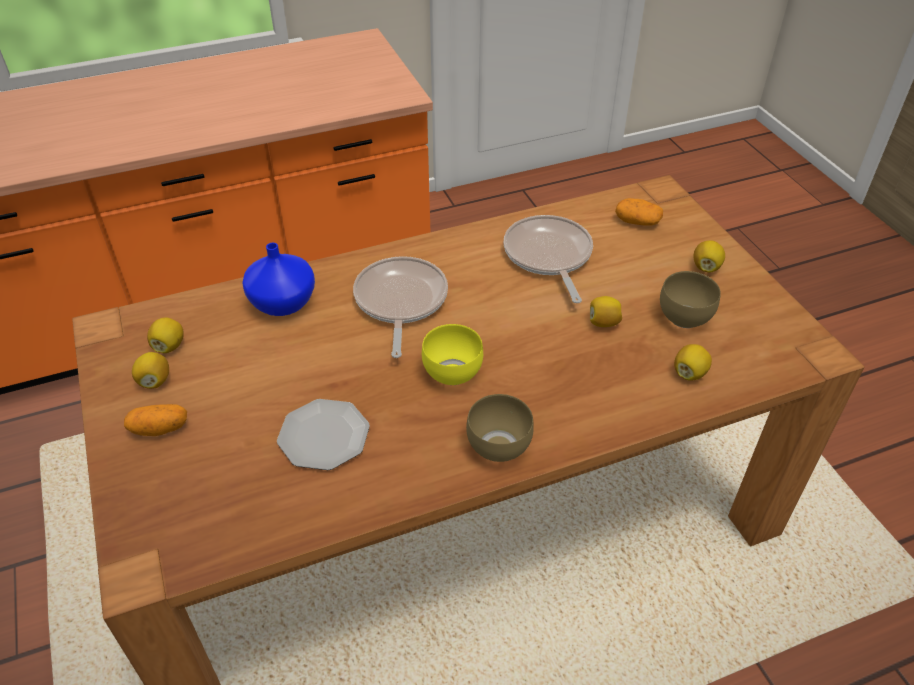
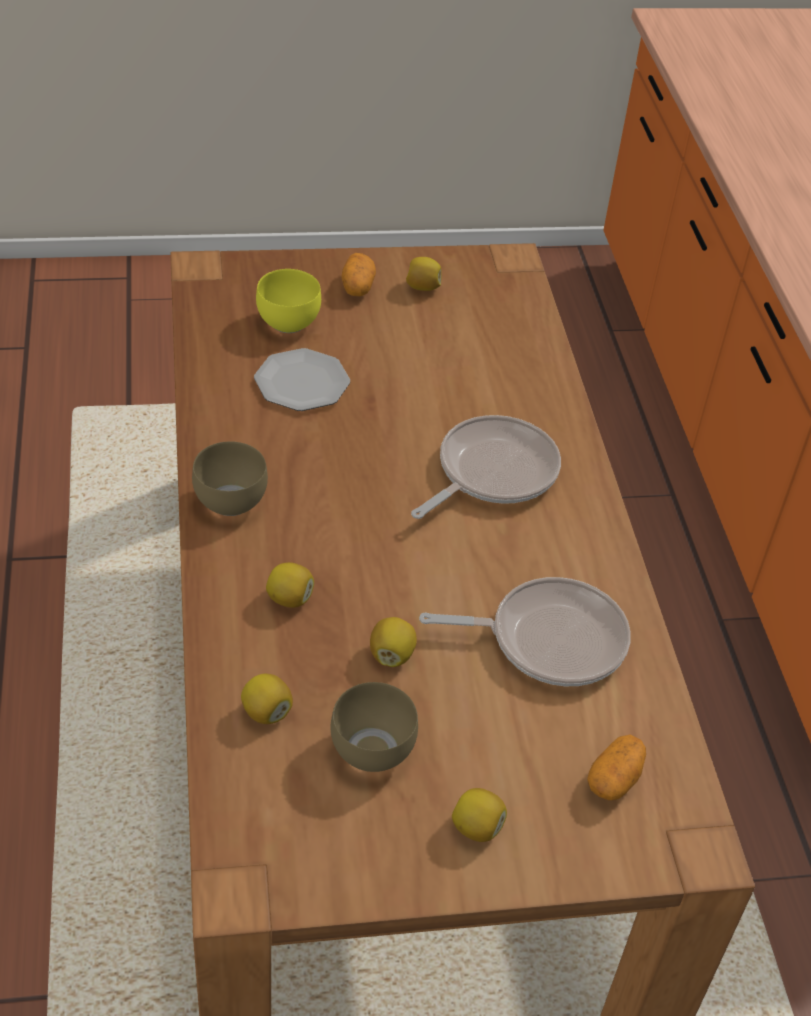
camera: 100 degrees right, 0 degrees up
(169, 346) = (471, 298): lemon -> lemon (289, 599)
(281, 303) = (516, 379): blue vase -> none
(400, 302) = (491, 472): frying pan -> frying pan turned 60 degrees counterclockwise
(450, 374) = (352, 489): yellow bowl -> yellow bowl (287, 321)

